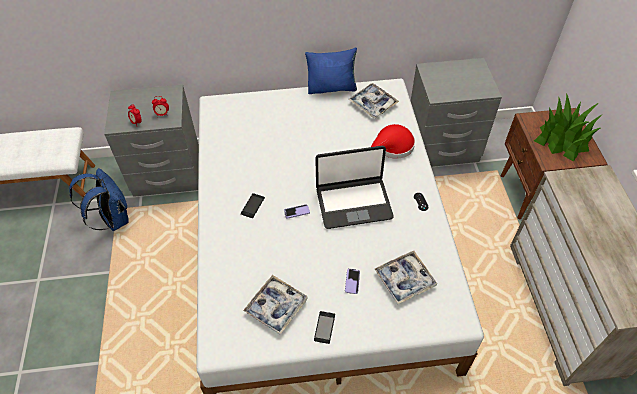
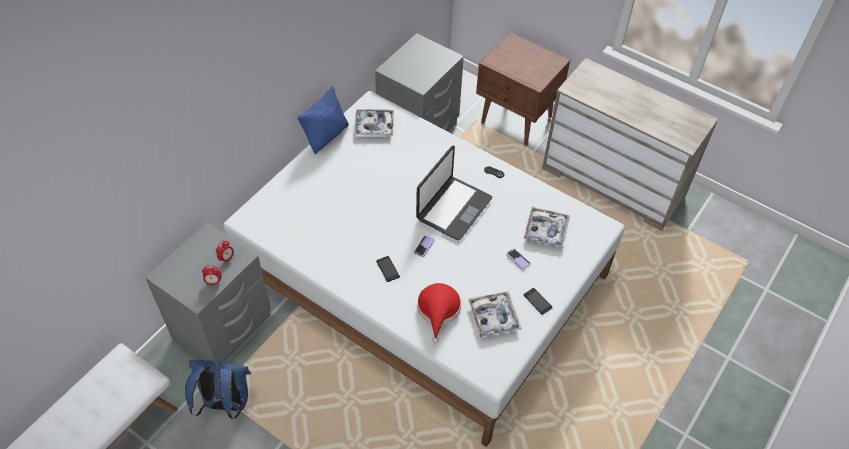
camera: 50 degrees left, 0 degrees up
(392, 147) = (428, 149): red hat -> red hat (438, 310)
(563, 139) = (527, 60): potted plant -> none

